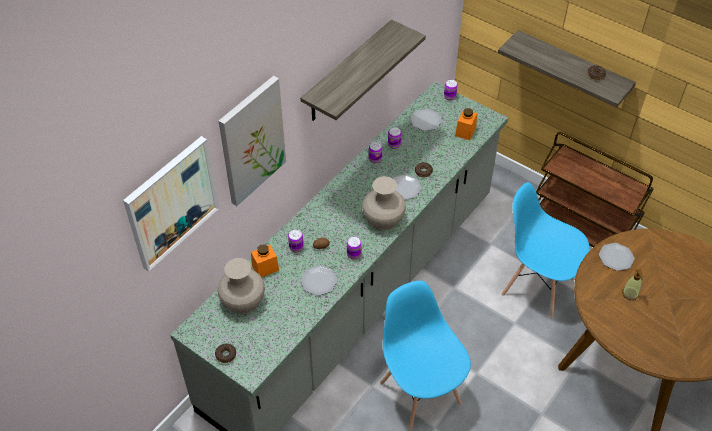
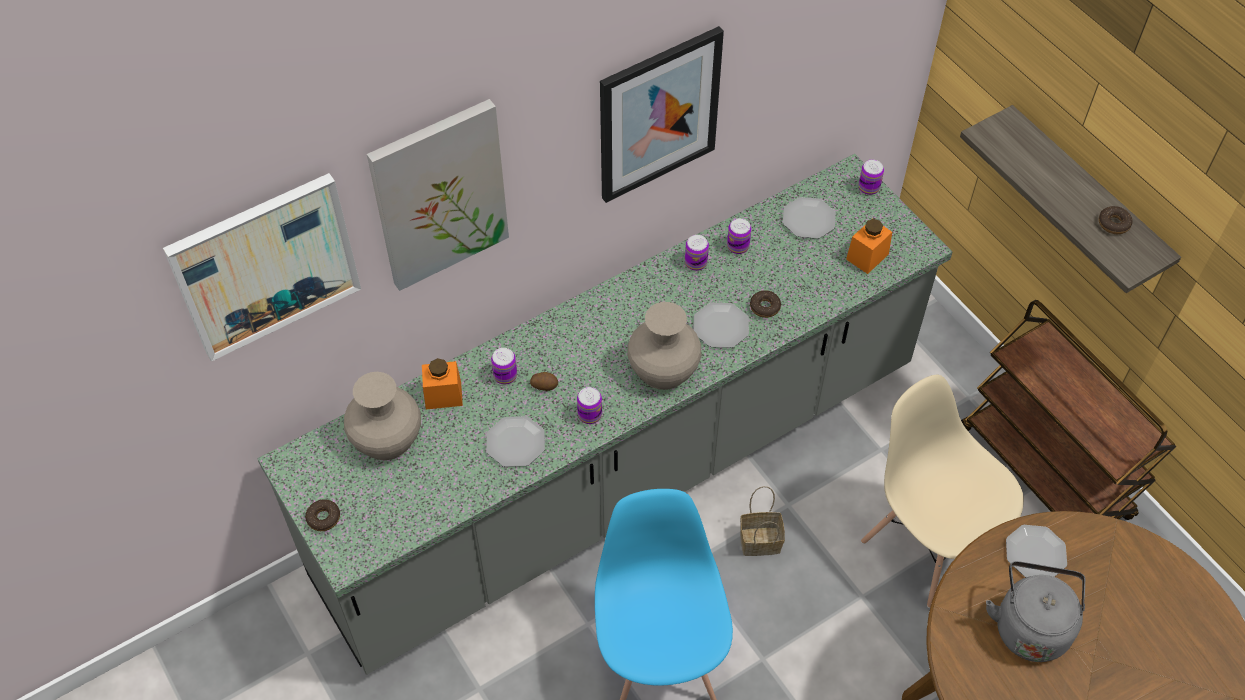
camera: 20 degrees right, 5 degrees up
(347, 72) = (658, 114): shelf -> picture
(448, 311) = (761, 540): none -> basket
(537, 286) = (927, 545): blue chair -> beige chair
(630, 294) = (1030, 625): soap dispenser -> grey kettle

